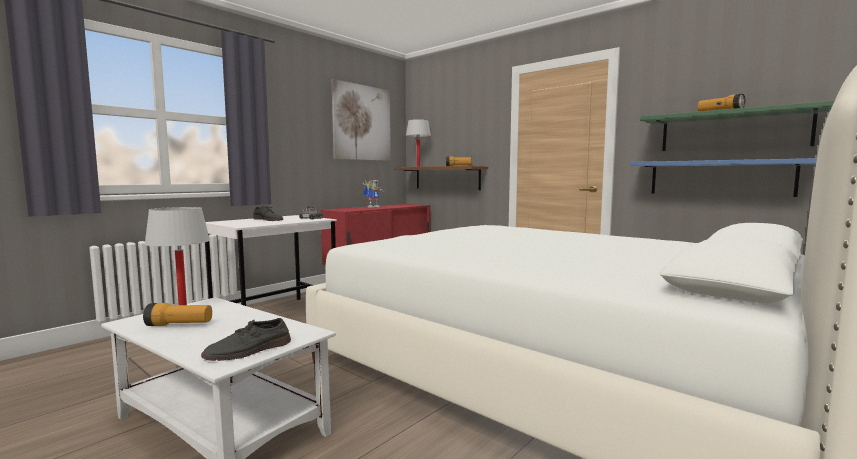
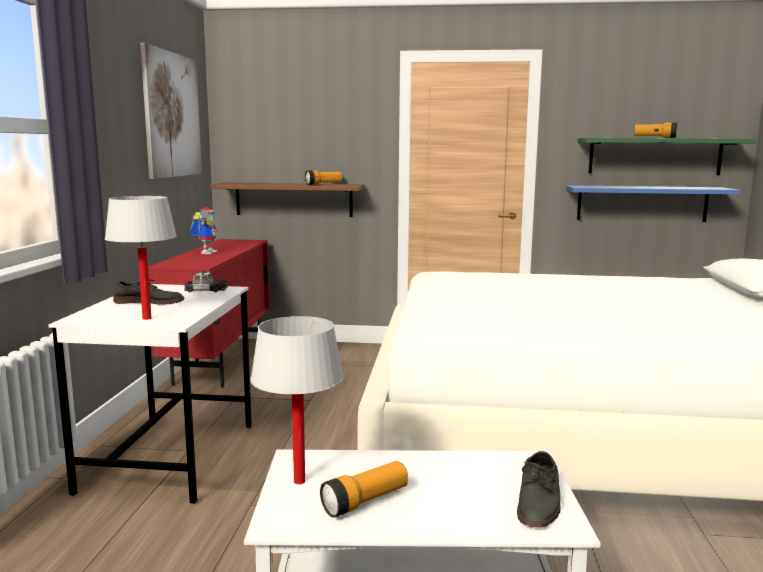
camera: 35 degrees left, 5 degrees up
(418, 167) = (248, 183): white table lamp -> white table lamp (147, 318)

